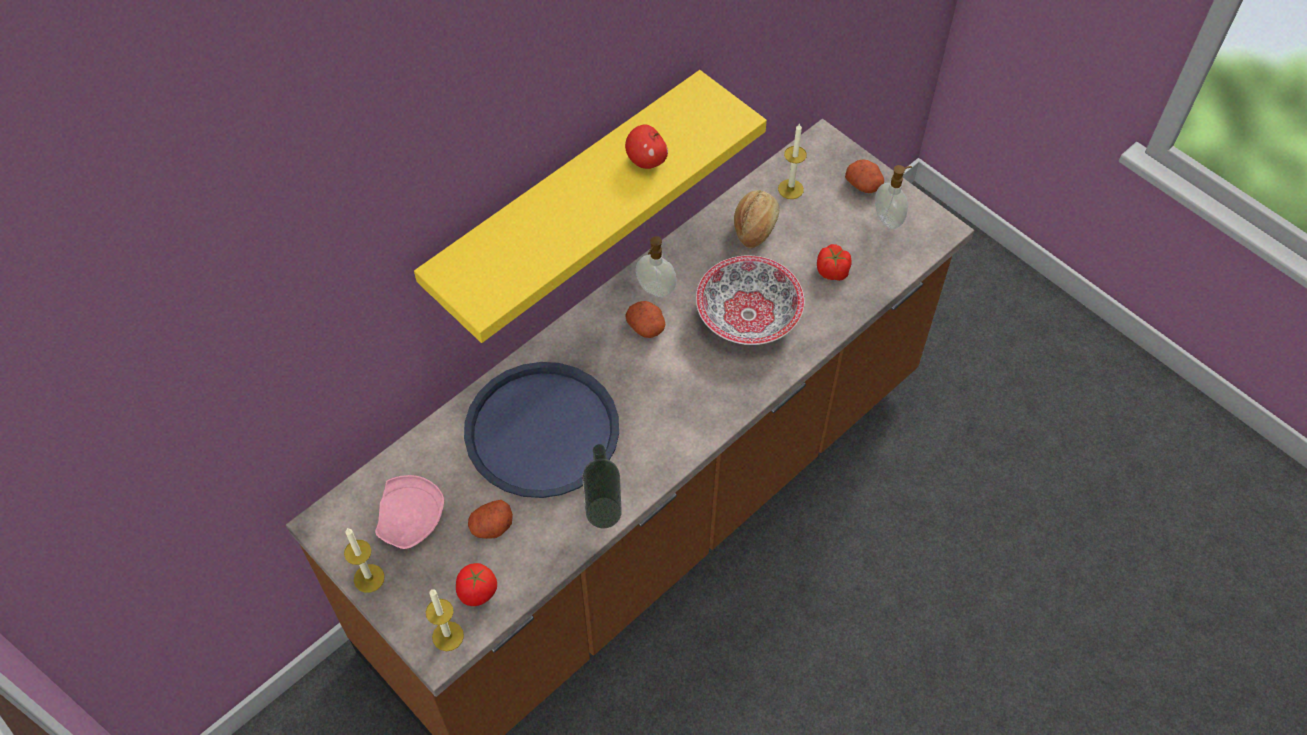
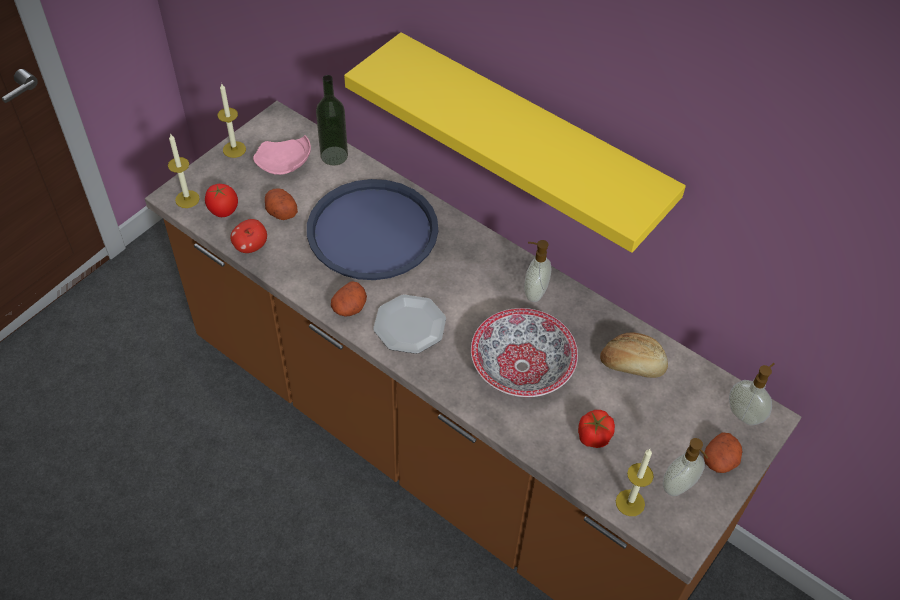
camera: 80 degrees right, 5 degrees down
(603, 512) = (298, 279): bottle -> bottle (334, 156)
(646, 160) = (553, 156): apple -> apple (251, 246)
(647, 327) = (492, 290): potato -> potato (349, 308)
(685, 407) = (410, 326): none -> plate
(790, 189) = (690, 392): candle -> candle (630, 503)
(817, 156) = (744, 414): none -> soap dispenser

